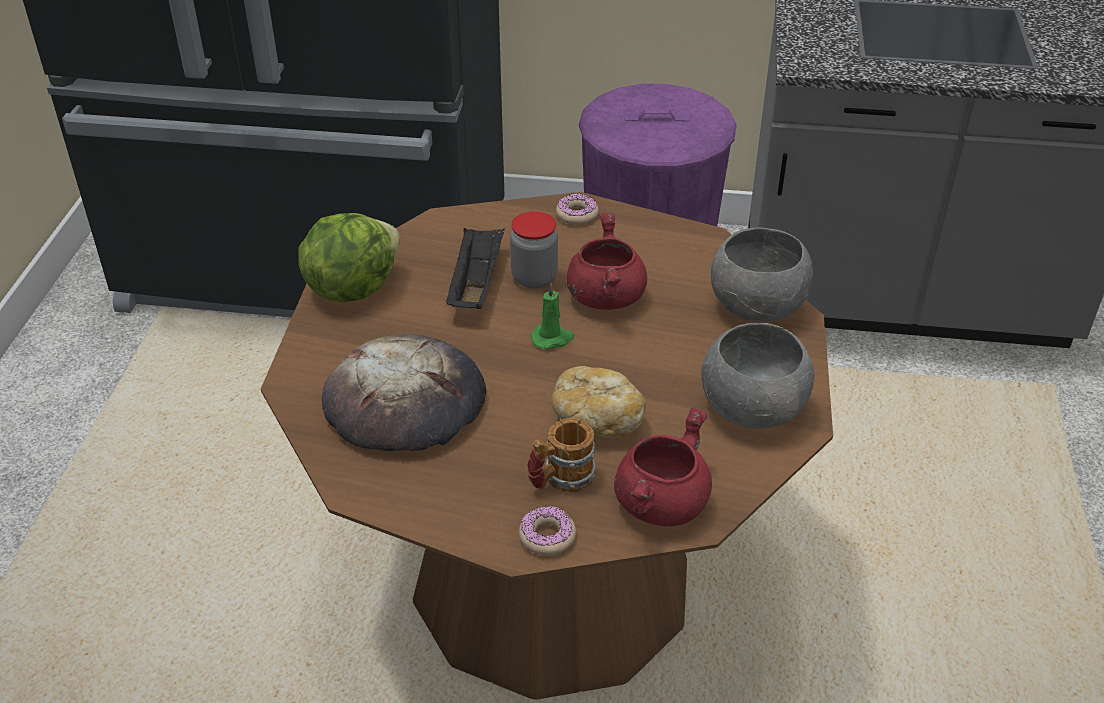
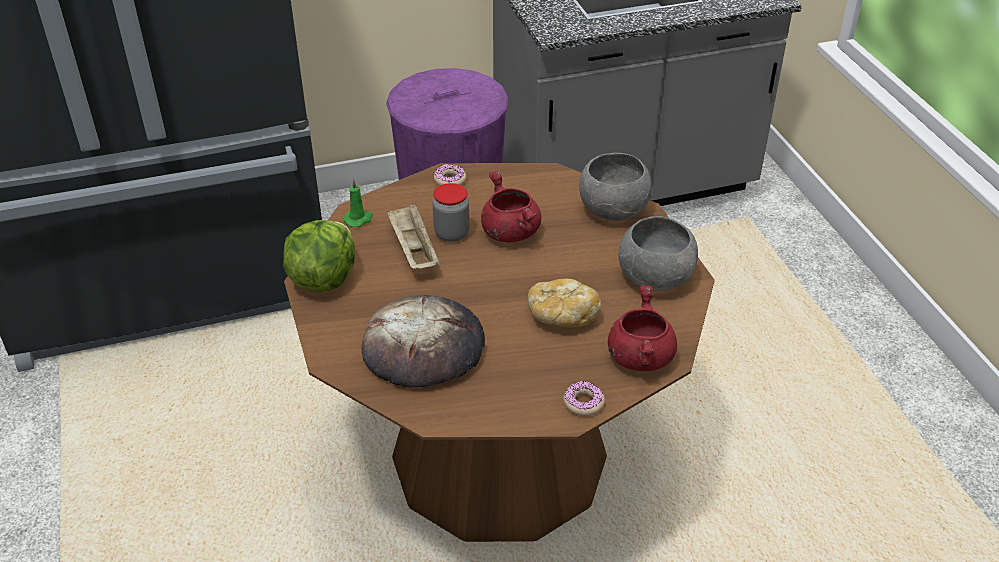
camera: 25 degrees left, 0 degrees up
(475, 284) = (413, 250): black tray -> beige tray
(552, 338) = (494, 272): green candle -> green candle (359, 219)
(560, 480) = (566, 364): mug -> none

